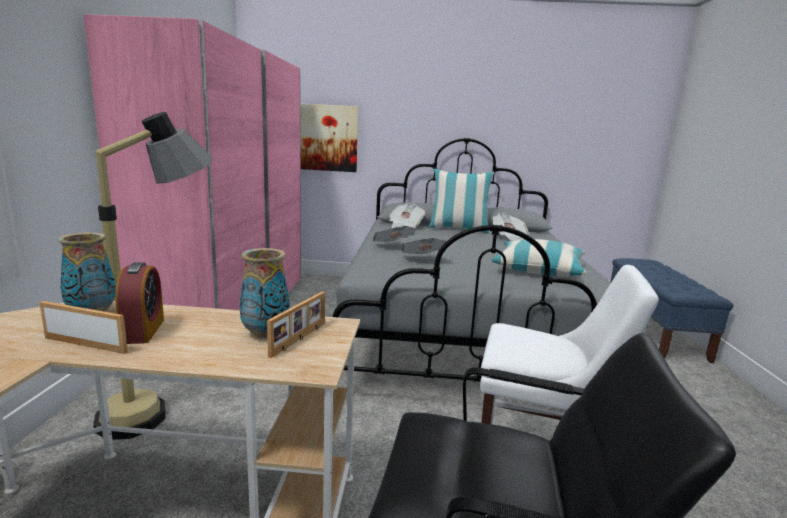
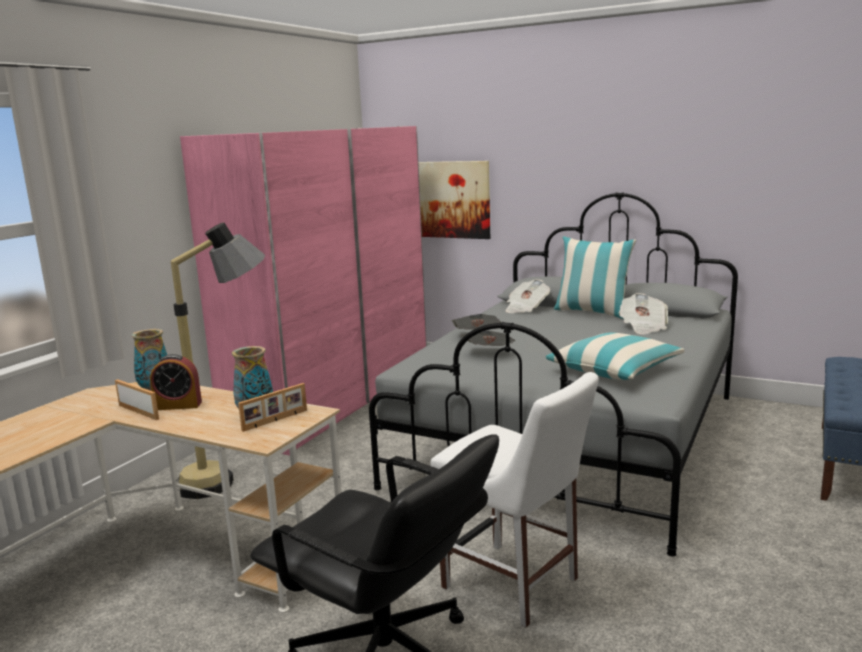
camera: 25 degrees right, 0 degrees up
(143, 331) = (178, 405): alarm clock -> alarm clock turned 75 degrees clockwise

